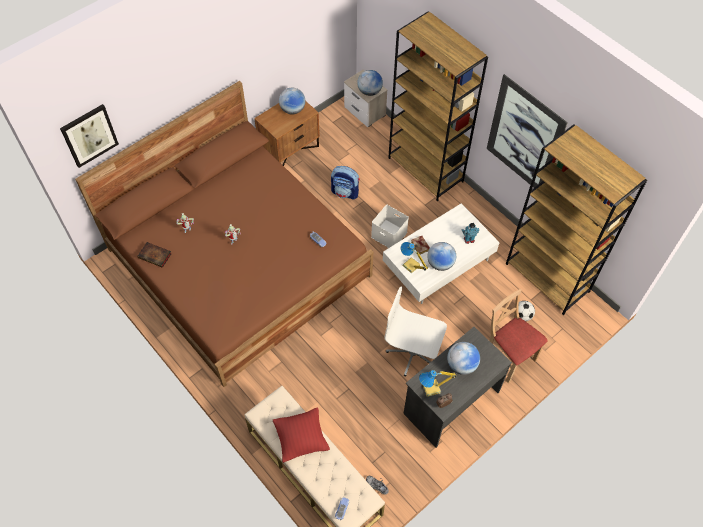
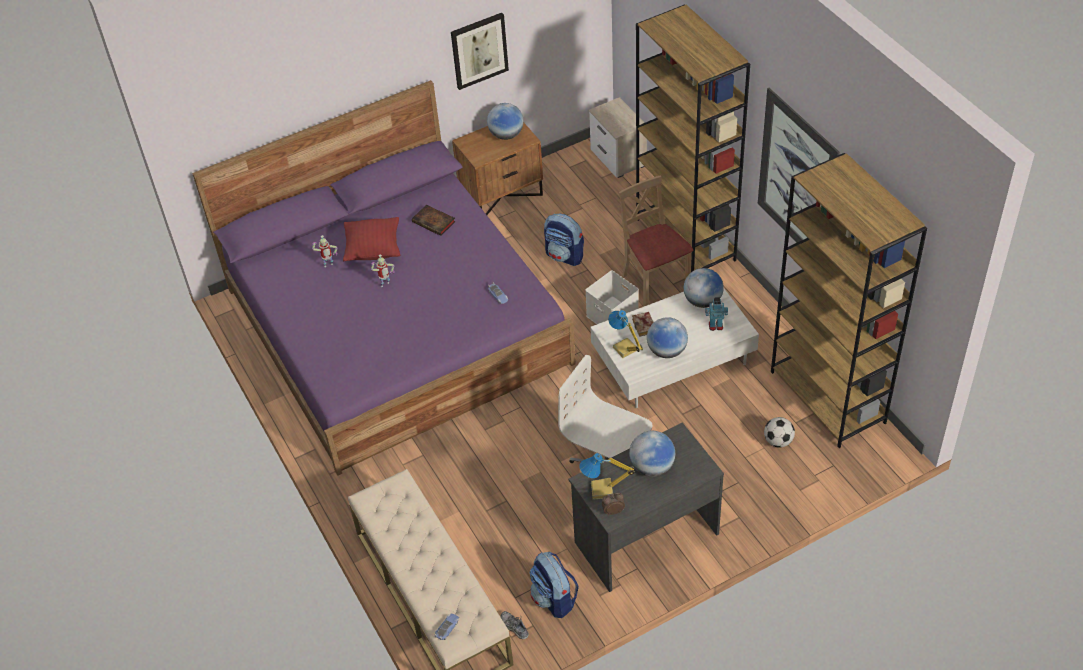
camera: 15 degrees right, 10 degrees down
(89, 135) = (217, 116): picture -> picture (479, 50)
(155, 256) = (279, 290): book -> book (435, 222)
(238, 261) = (396, 325): brown bed -> purple bed
(301, 439) = (415, 536): red pillow -> red pillow (373, 250)
(369, 91) = (621, 125): globe -> globe (702, 301)
(399, 459) = (554, 599): none -> backpack
(508, 357) = (743, 491): beige chair -> beige chair (654, 284)

